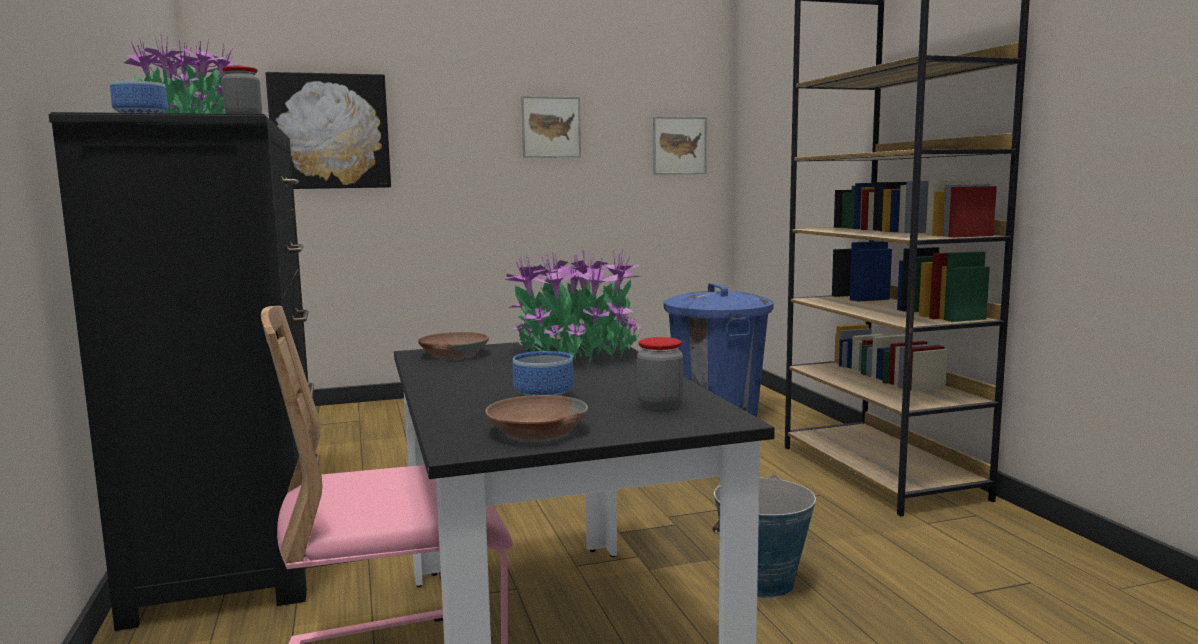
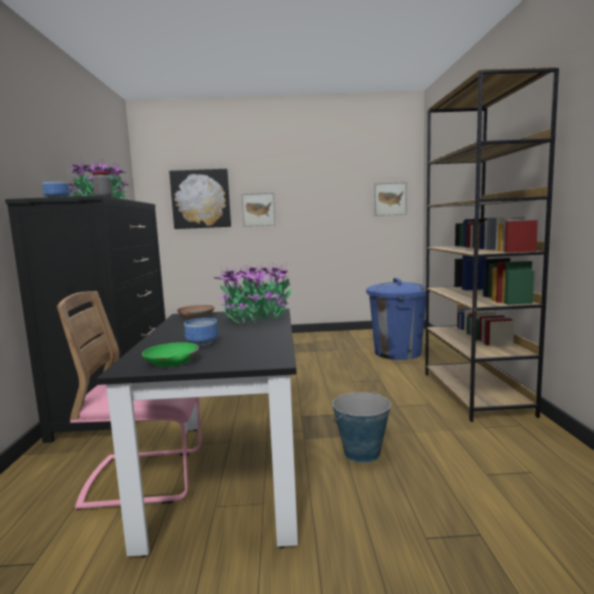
camera: 15 degrees right, 0 degrees up
(535, 431) = (170, 362): brown bowl -> green bowl
(551, 127) = (315, 191): picture -> picture (258, 209)
(660, 405) = (254, 350): jar -> none

